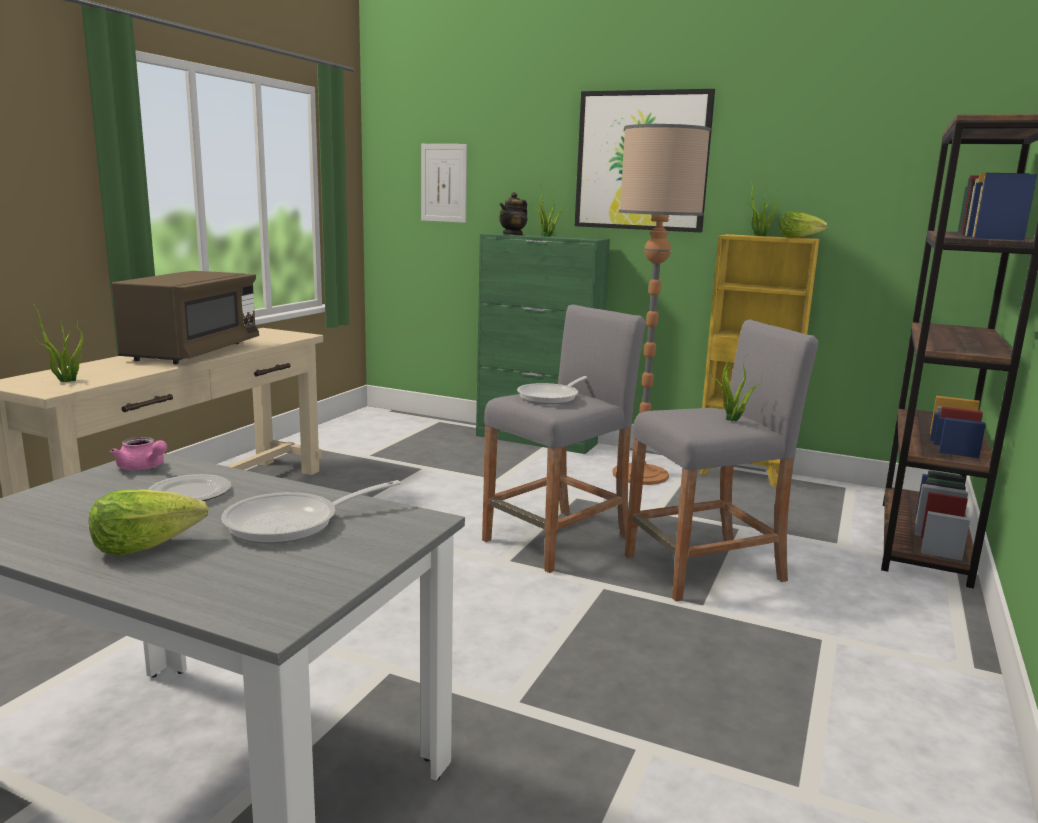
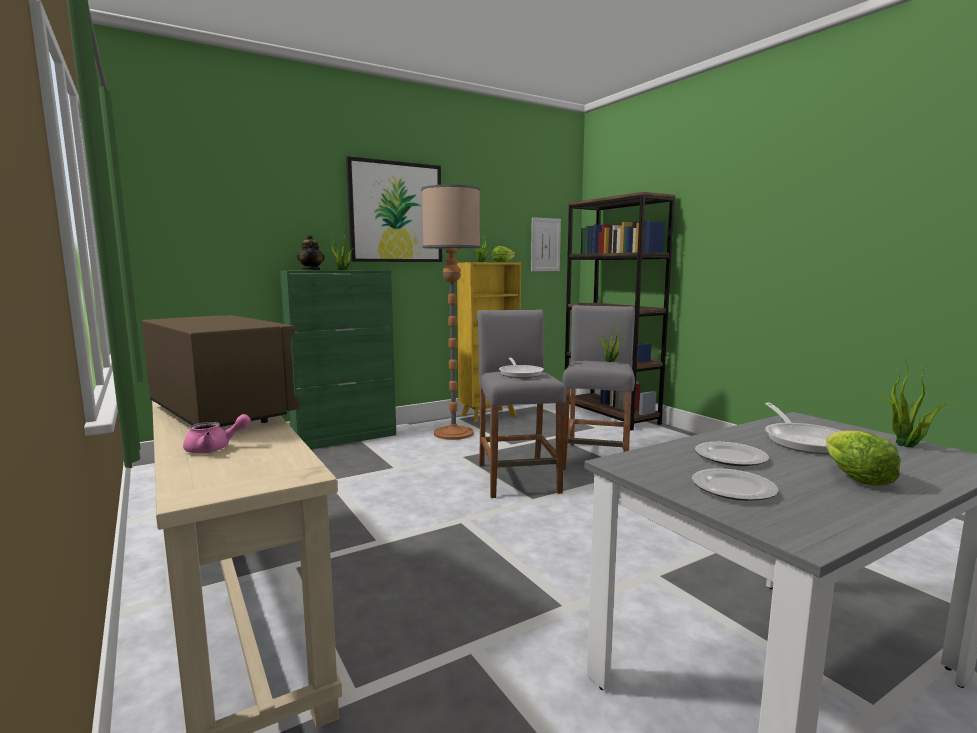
camera: 55 degrees left, 5 degrees down
(65, 381) = (255, 465): potted plant -> potted plant (906, 446)
(82, 499) = (734, 488): none -> plate
(143, 468) = (648, 465): pink teapot -> pink teapot (214, 448)
(444, 183) = (214, 226): picture -> picture (545, 244)

